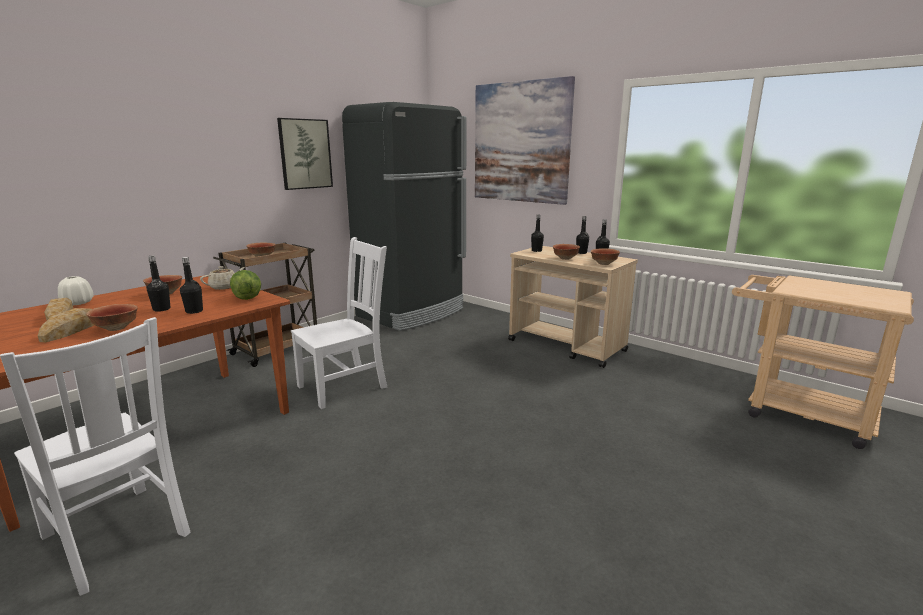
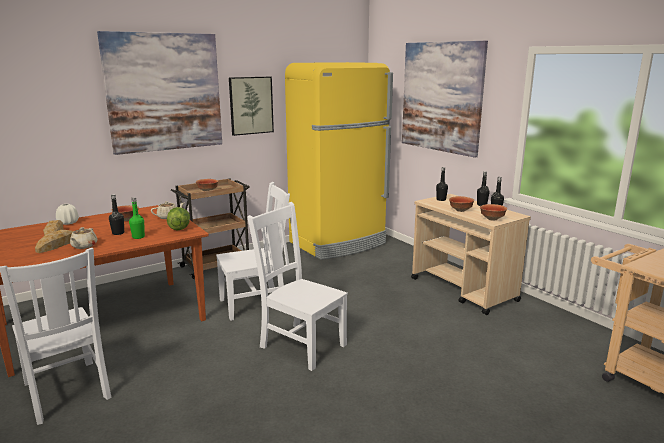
camera: 15 degrees right, 0 degrees up
(116, 328) = (84, 246): bowl -> beige teapot
(194, 311) = (138, 237): black bottle -> green bottle
(197, 132) = (164, 92): none -> picture
(412, 313) = (338, 243): black fridge -> yellow fridge
(421, 425) = (301, 345): none -> white chair

